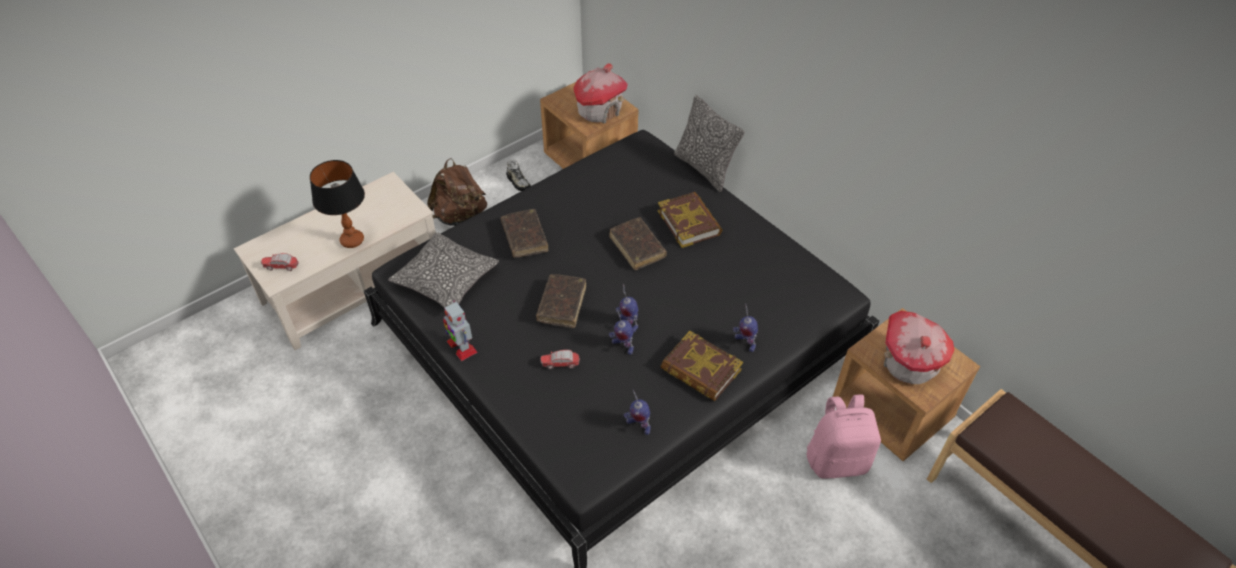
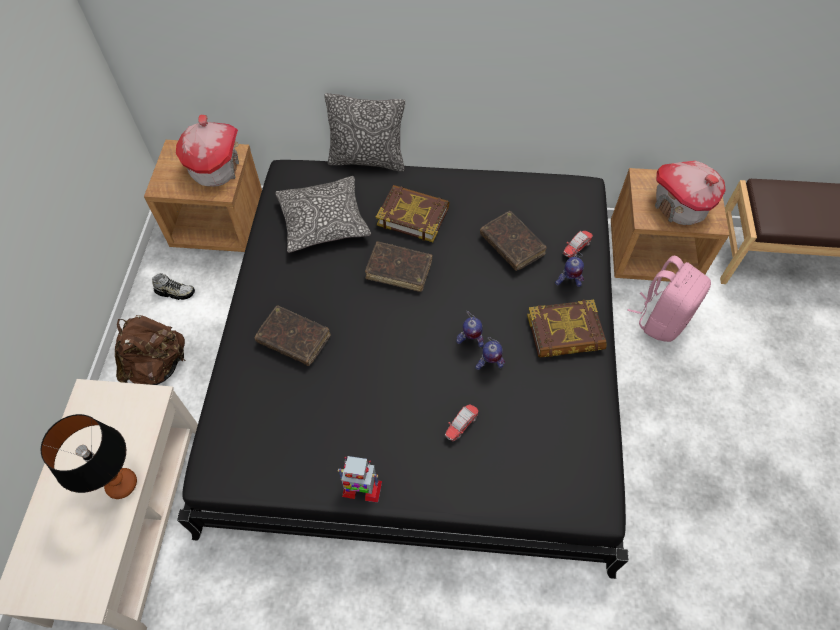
camera: 45 degrees left, 10 degrees up
(281, 267) = (76, 580): toy car -> toy car (576, 248)
(446, 279) = (268, 440): pillow -> pillow (323, 221)
(562, 305) = (400, 372): brown book -> brown book (512, 245)
(638, 425) = (578, 420): toy robot -> none

